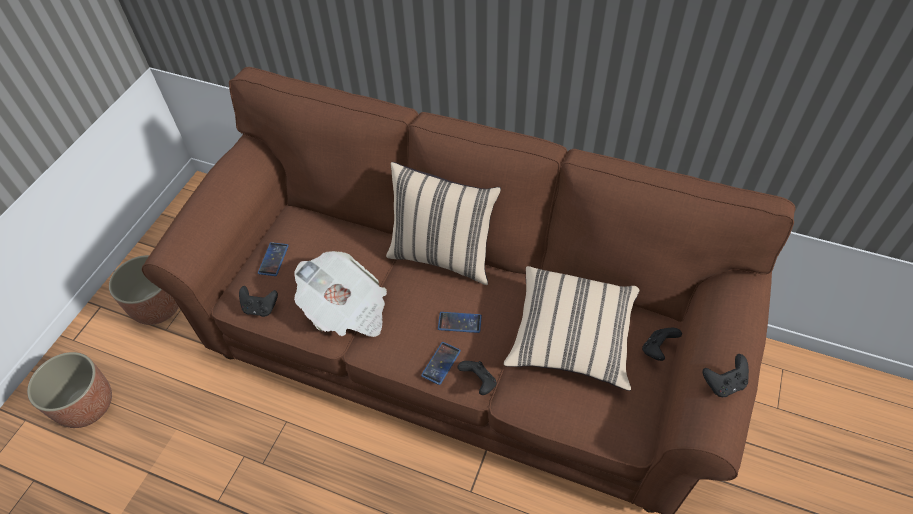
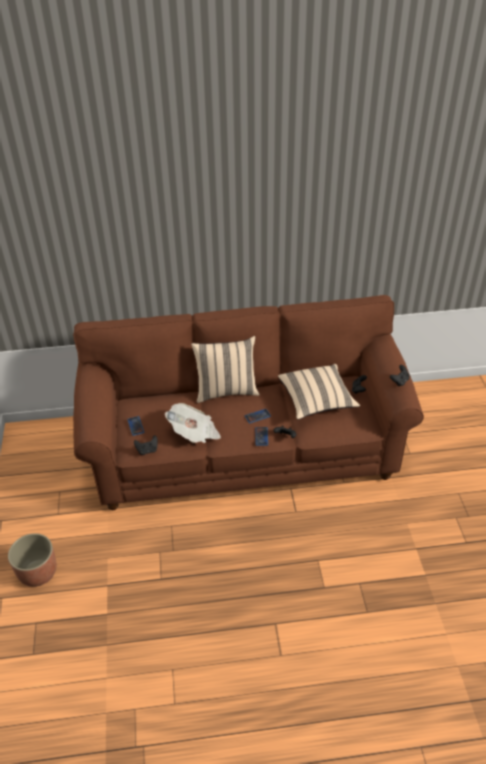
camera: 30 degrees left, 10 degrees down
(158, 306) = (42, 504): planter -> none

